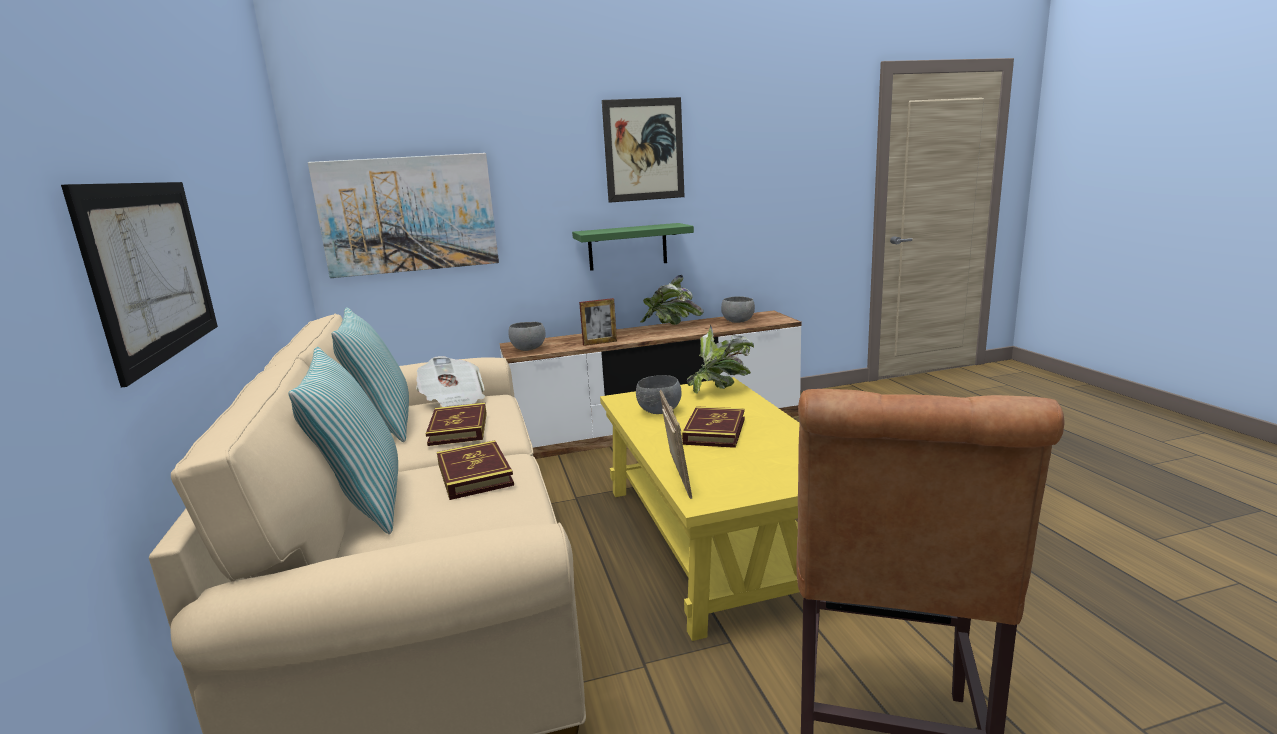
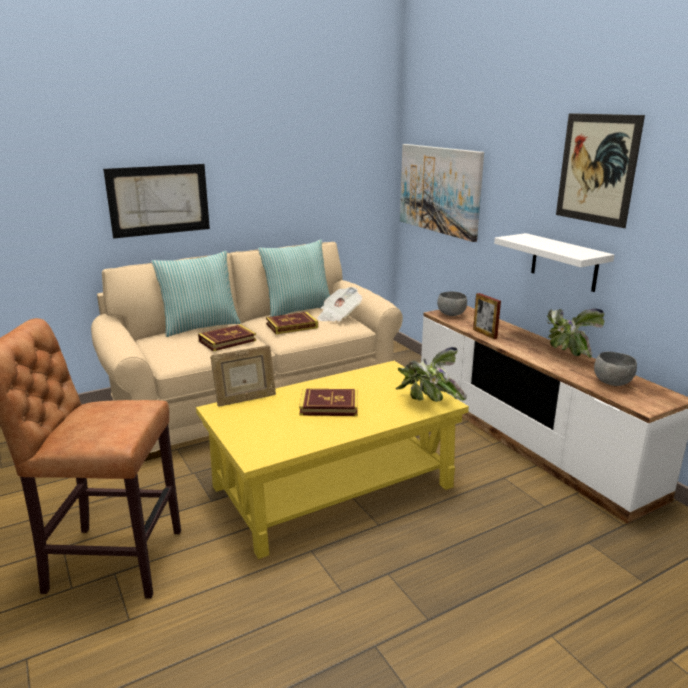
camera: 75 degrees right, 5 degrees up
(627, 247) = (564, 262): green shelf -> white shelf
(659, 412) = (365, 383): grey bowl -> none

